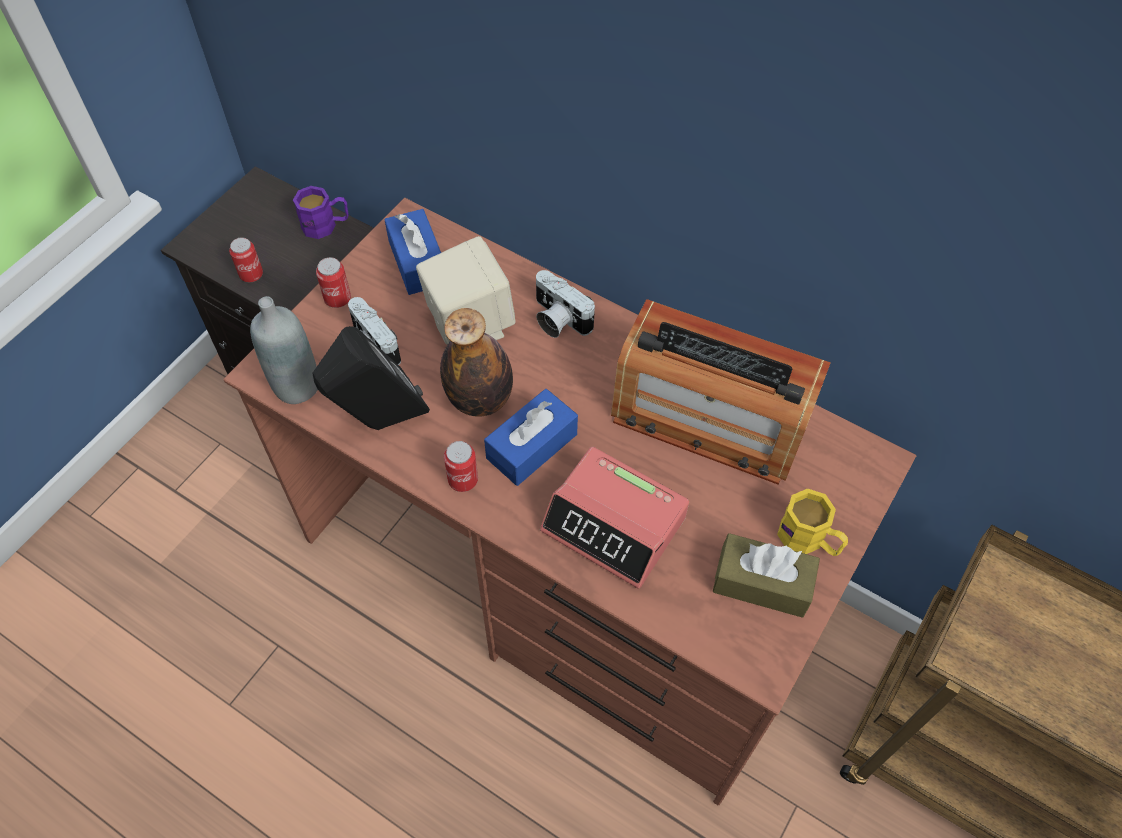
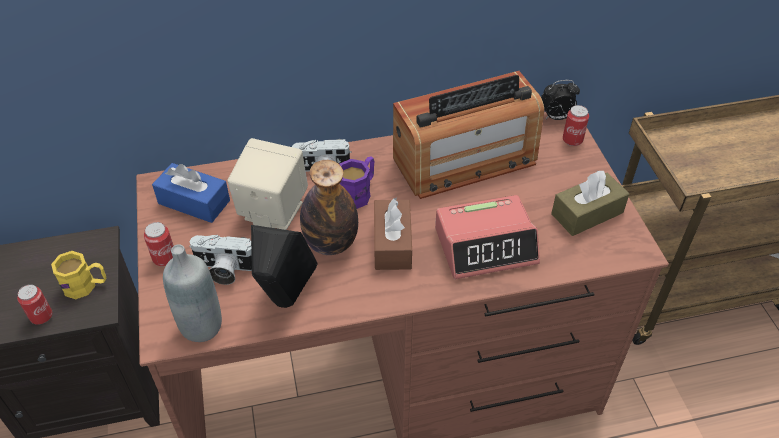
camera: 45 degrees left, 10 degrees down
(326, 225) = (64, 249): purple mug -> purple mug (358, 192)
(463, 480) = (377, 291): can -> can (572, 140)
(532, 446) = (392, 243): blue tissue box -> brown tissue box
(809, 540) = (581, 178): yellow mug -> yellow mug (86, 286)
(875, 450) = (556, 117): none -> alarm clock

